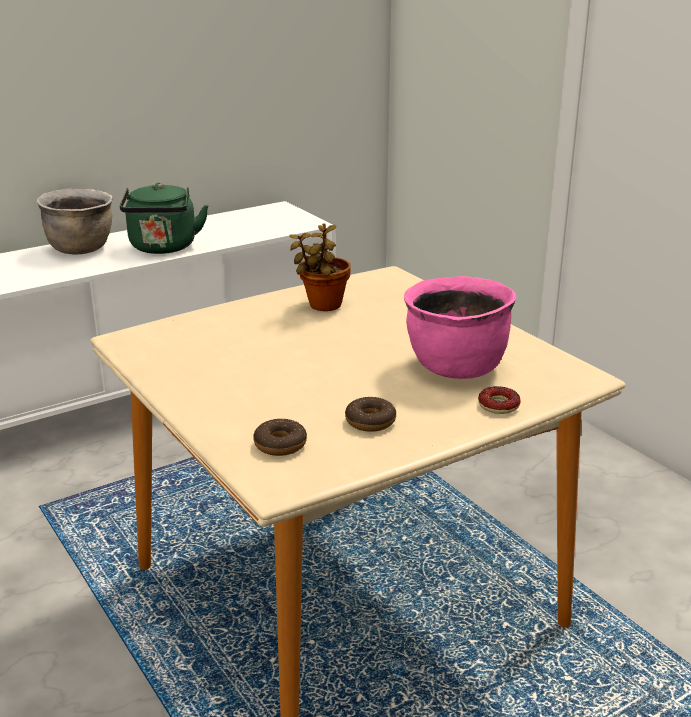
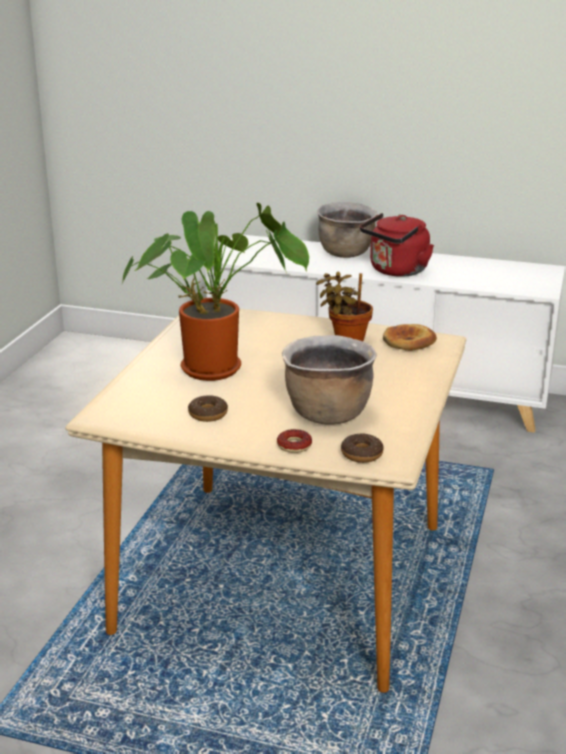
camera: 50 degrees right, 0 degrees up
(163, 248) = (396, 271): green kettle -> red kettle
(273, 379) = (217, 368): none -> potted plant
(280, 444) = (141, 400): donut -> donut (362, 454)
(369, 286) = (408, 341): none -> bread
(455, 368) = (327, 413): pink cooking pot -> brown cooking pot

